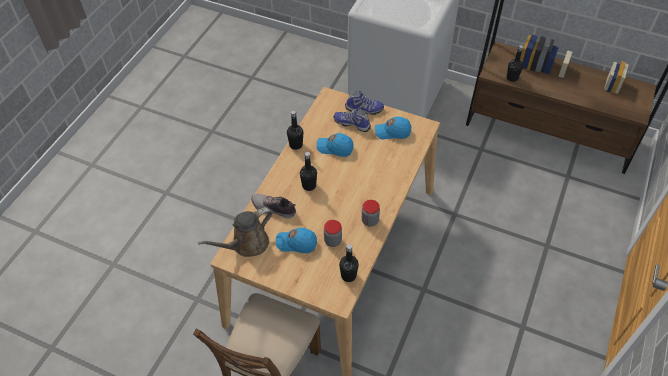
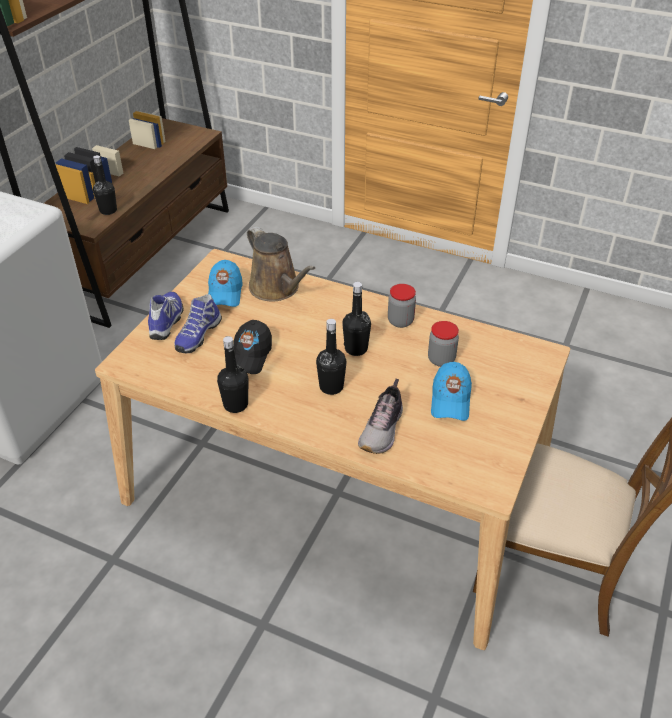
camera: 90 degrees left, 10 degrees down
(247, 244) = (461, 463): brown watering can -> brown watering can (277, 288)
(335, 148) = (250, 356): blue cap -> black cap
(348, 275) = (500, 344): black bottle -> black bottle (356, 349)

